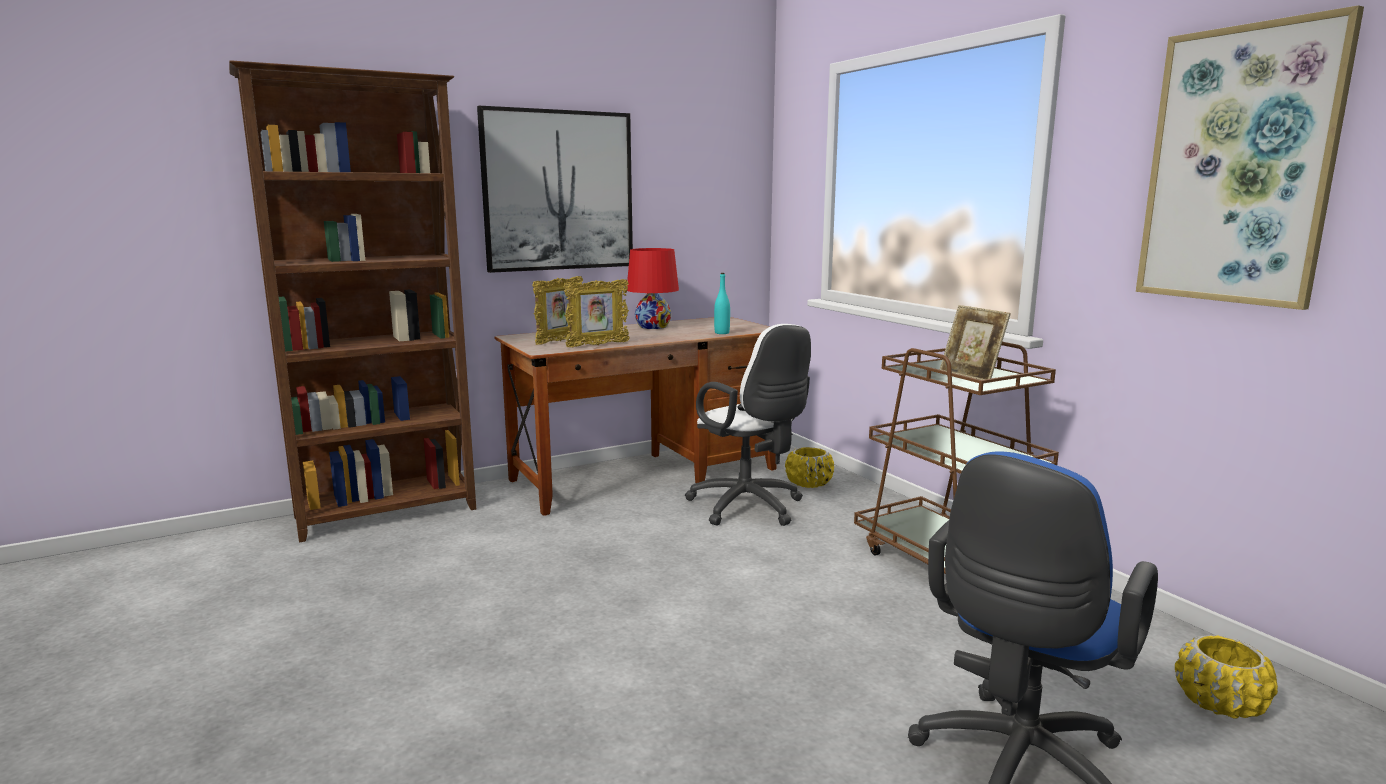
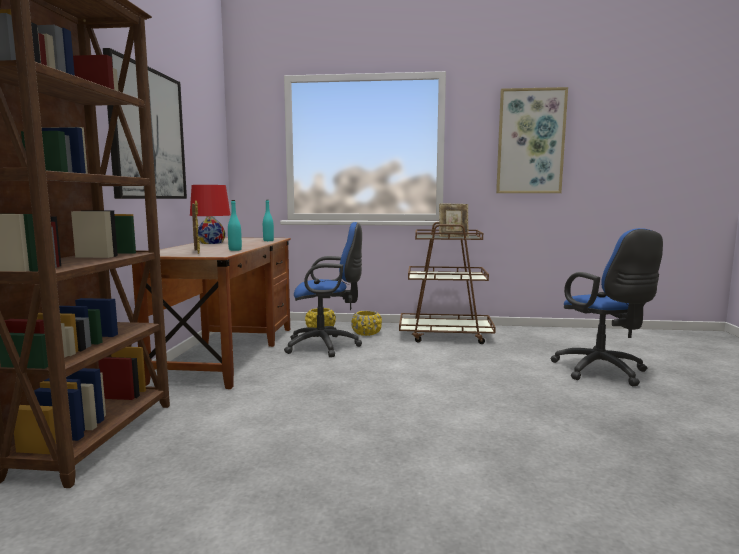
camera: 55 degrees left, 5 degrees down
(597, 345) = (235, 250): picture frame -> turquoise bottle
(750, 508) = (326, 346): white office chair -> blue office chair
(1220, 703) = (581, 339): yellow planter -> yellow planter (366, 333)

